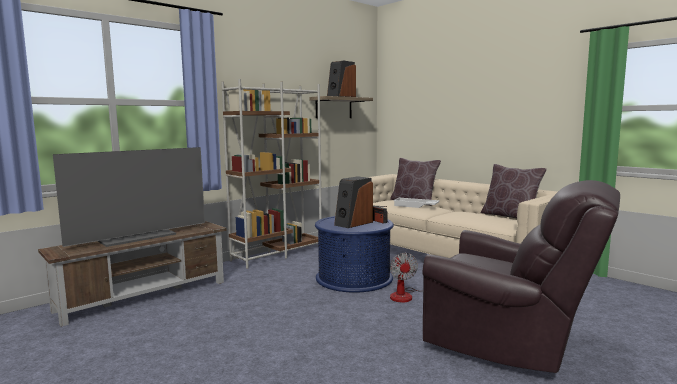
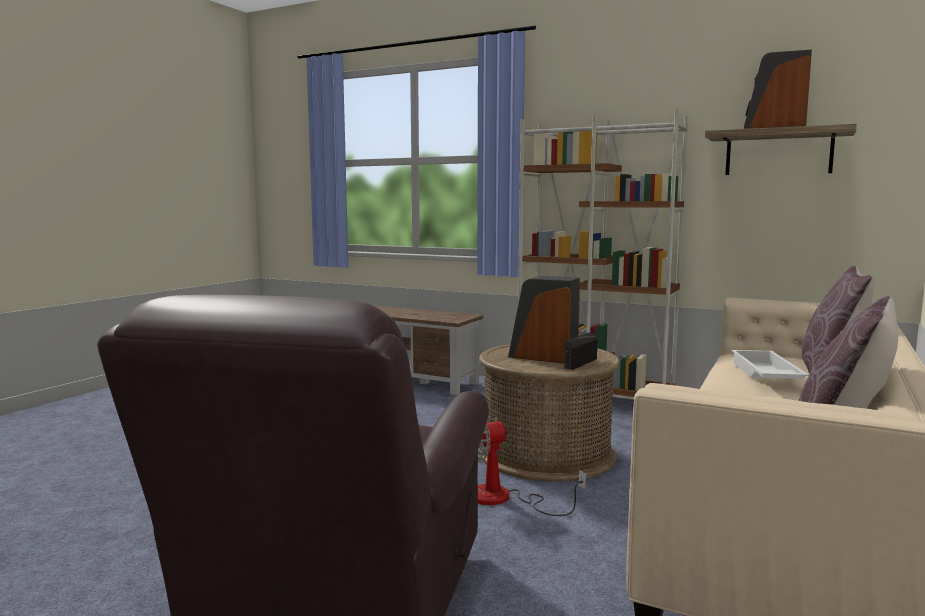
camera: 70 degrees right, 0 degrees up
(138, 237) = (389, 310): television -> none
(354, 278) = (546, 454): blue coffee table -> brown coffee table

